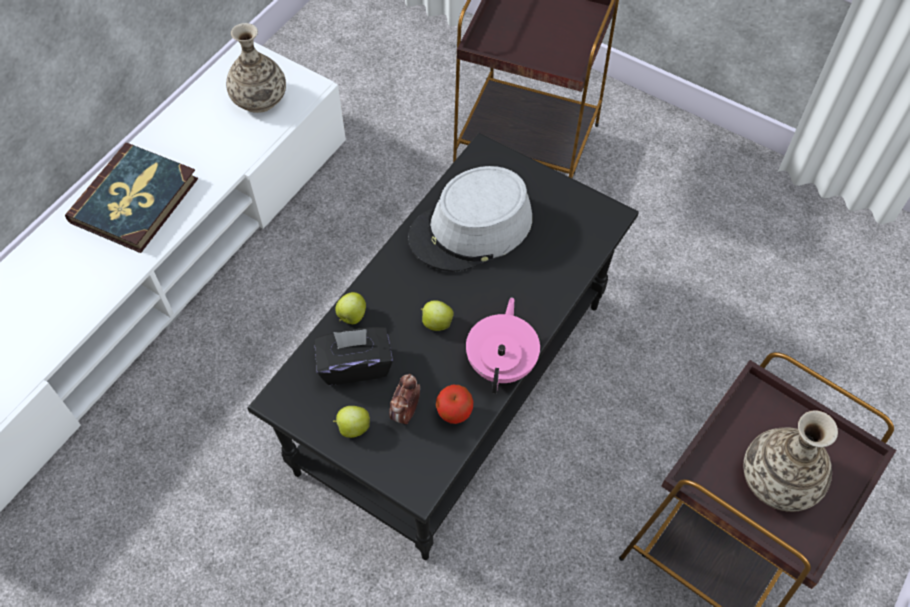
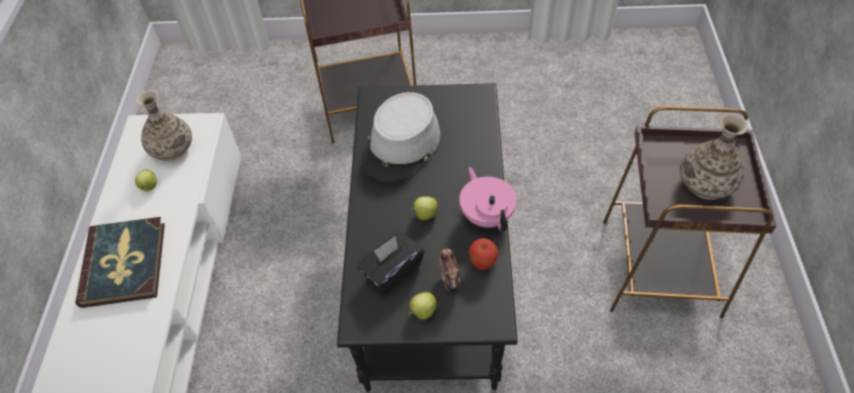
camera: 30 degrees left, 5 degrees down
(351, 317) = (364, 242): apple -> apple (149, 187)

